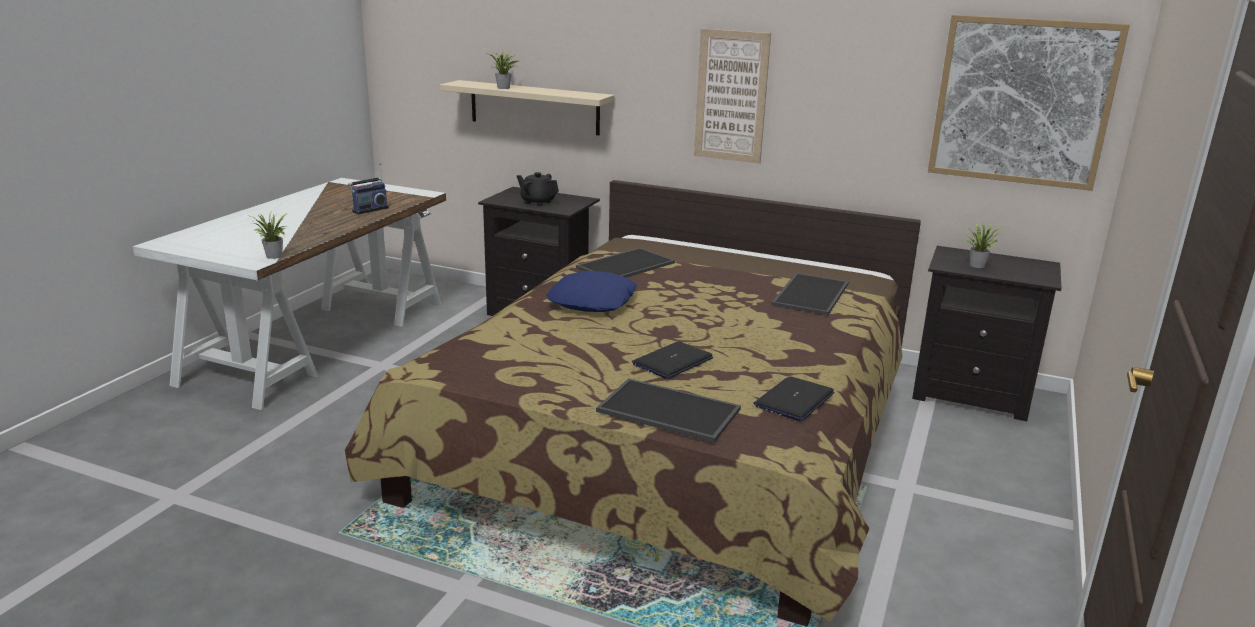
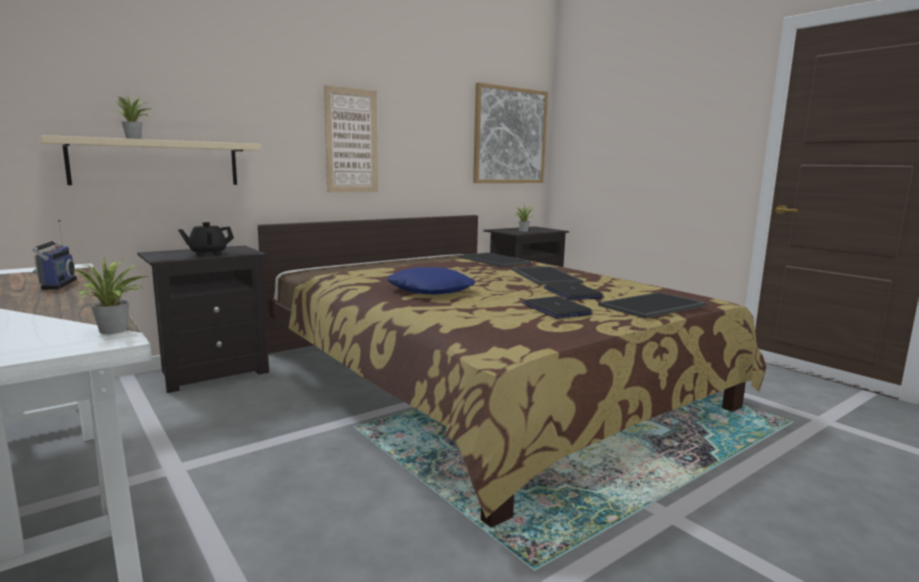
camera: 60 degrees left, 10 degrees down
(625, 265) = (367, 275): tray -> tray (543, 276)
(794, 400) = (649, 286): laptop -> laptop (556, 309)

